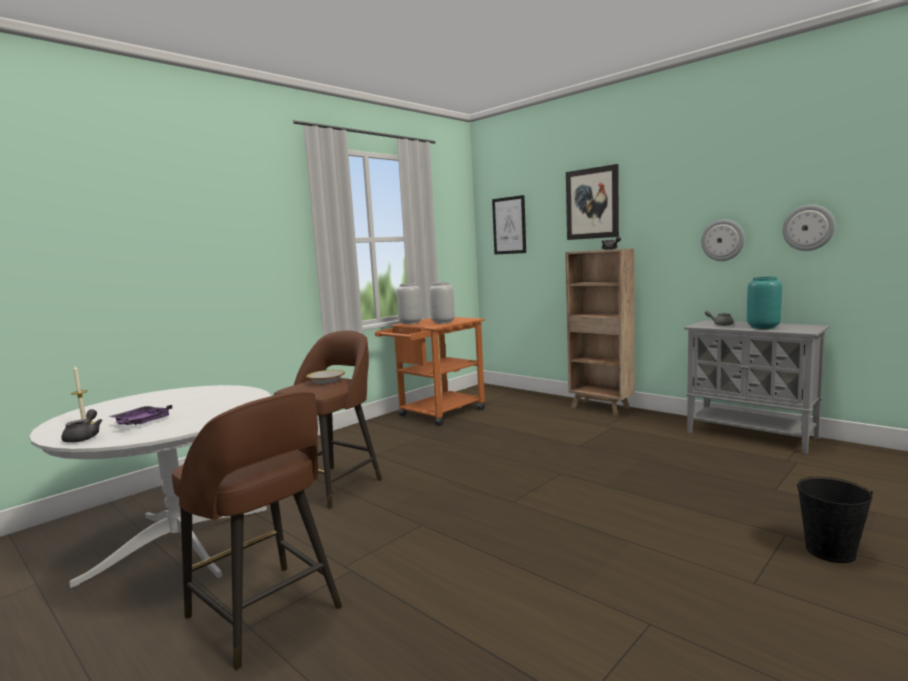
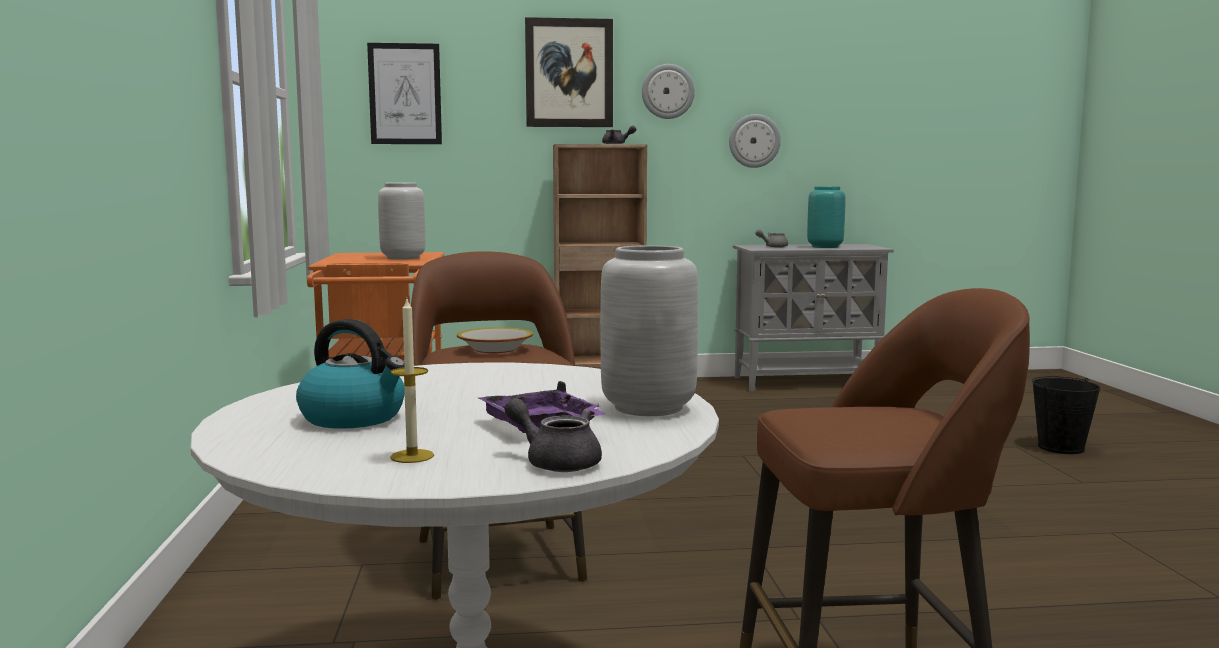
camera: 50 degrees left, 0 degrees up
(139, 405) = (354, 418): none -> kettle
(411, 323) = (347, 260): grey vase -> grey vase (650, 407)
(808, 228) = (845, 132): wall clock -> wall clock (667, 91)

